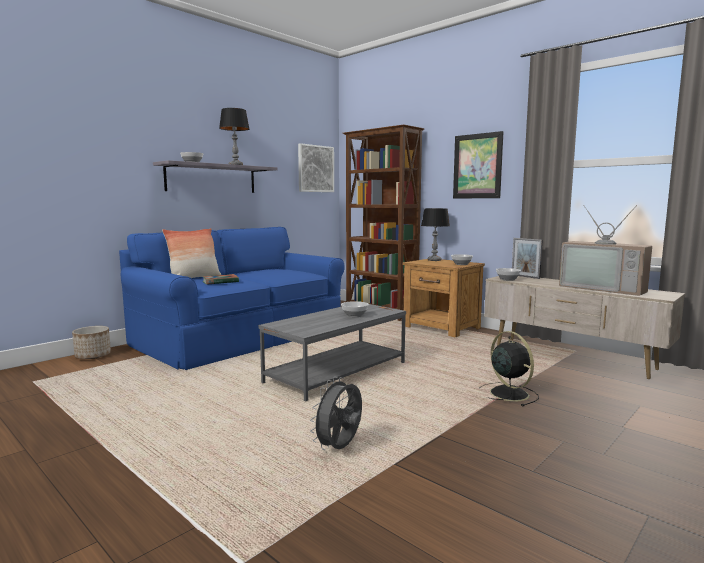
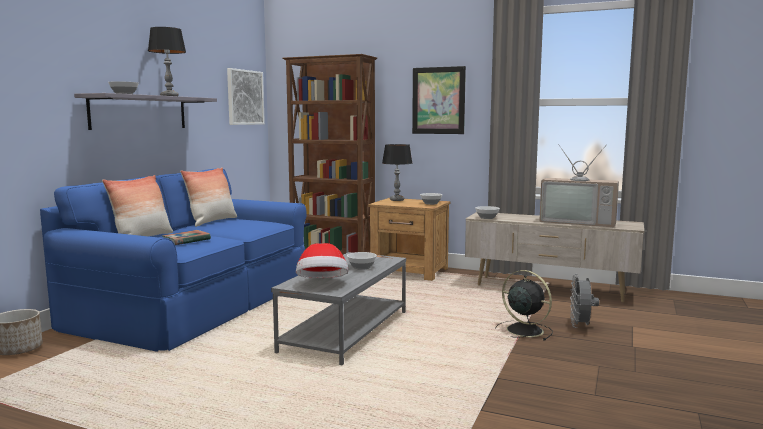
camera: 20 degrees left, 0 degrees up
(264, 270) = (212, 221): none -> pillow
(303, 325) = (322, 283): none -> hat
(340, 448) = (419, 405): grey fan -> grey fan (580, 326)
(525, 276) = (498, 213): picture frame -> none

